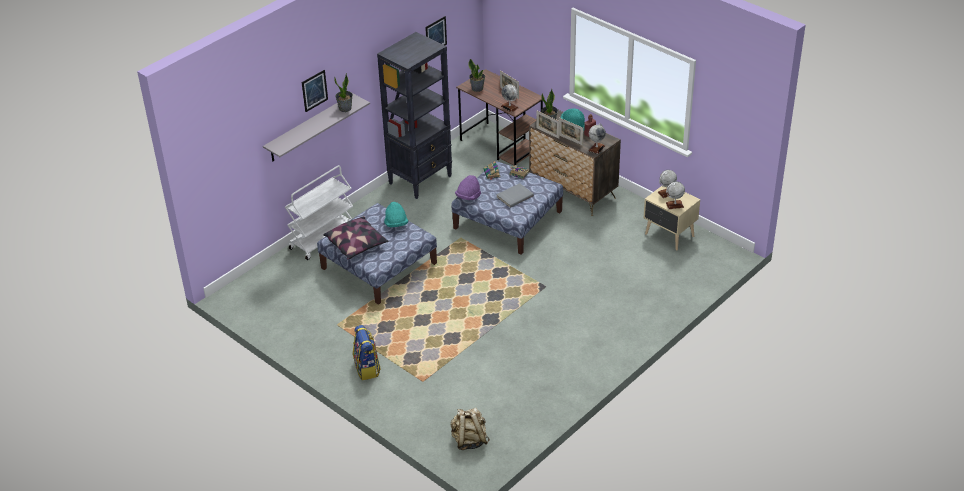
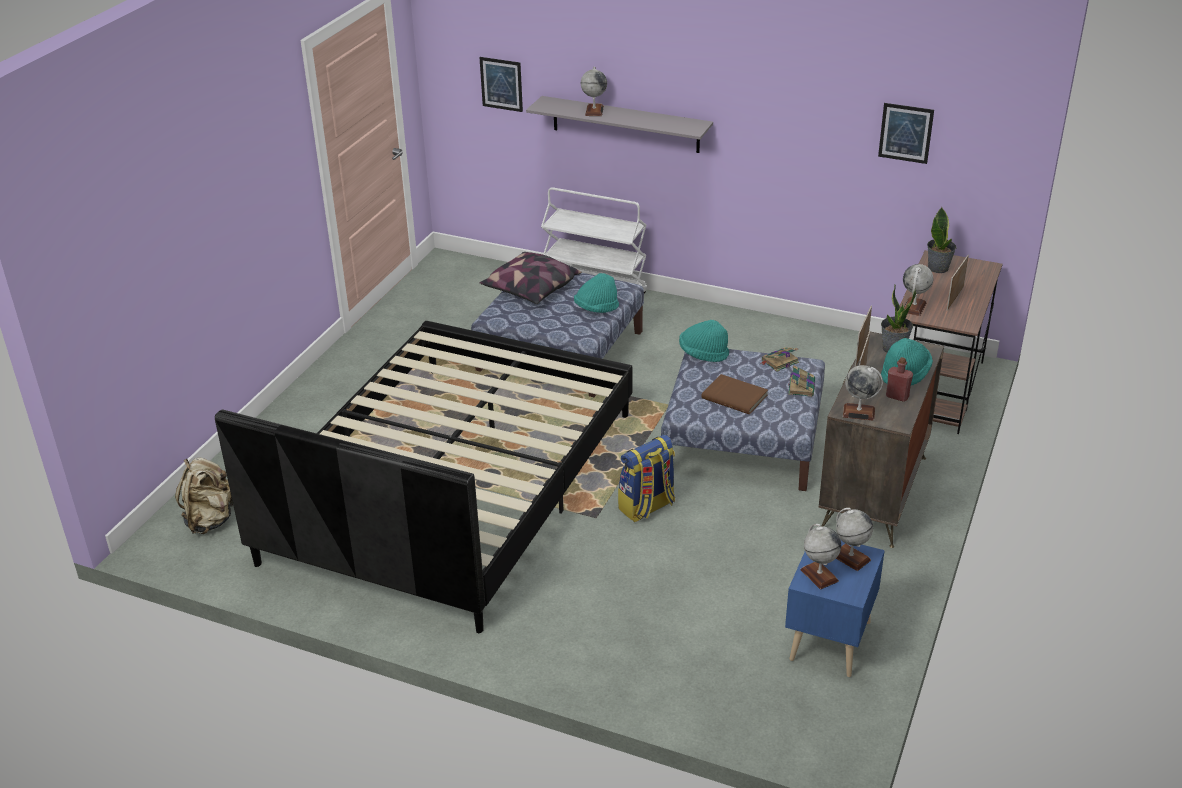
camera: 70 degrees right, 5 degrees down
(304, 130) = (594, 111): none -> globe
(314, 90) = (641, 70): picture -> picture (501, 84)
(345, 108) = (669, 124): potted plant -> none
(367, 368) = (339, 395): backpack -> backpack (647, 507)
(421, 179) = (784, 337): black bookcase -> none
(468, 197) = (703, 354): purple hat -> turquoise hat
(489, 334) = (452, 485): none -> black bed
(514, 196) = (735, 396): grey book -> brown book
(669, 236) = (827, 641): beige nightstand -> blue nightstand

